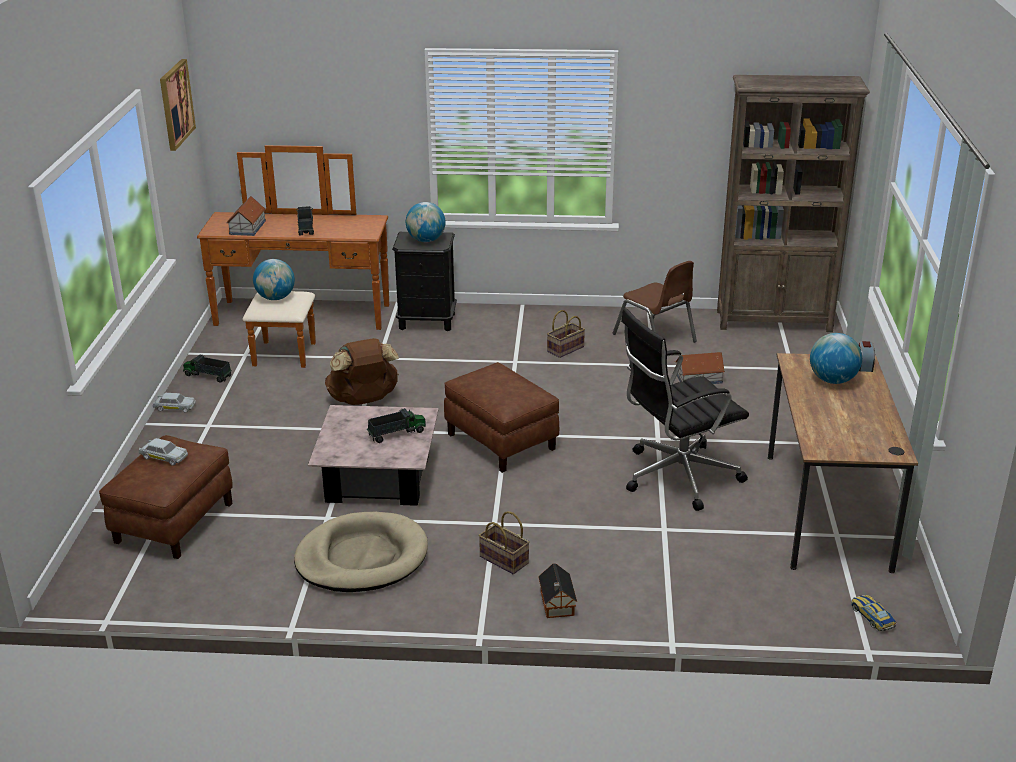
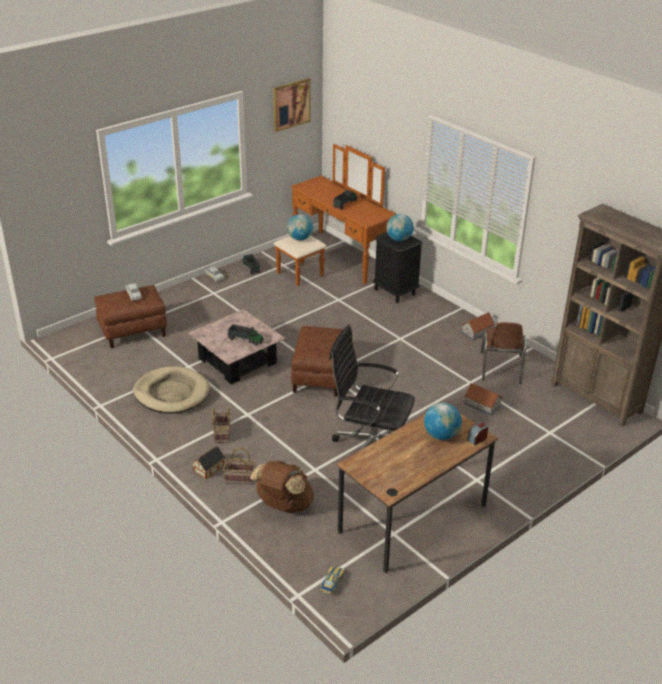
camera: 45 degrees right, 5 degrees up
(247, 227) = (319, 191): toy house -> toy house (476, 332)
(364, 400) = (295, 318): brown backpack -> brown backpack (283, 505)
(565, 350) = (438, 346): basket -> basket (239, 479)

